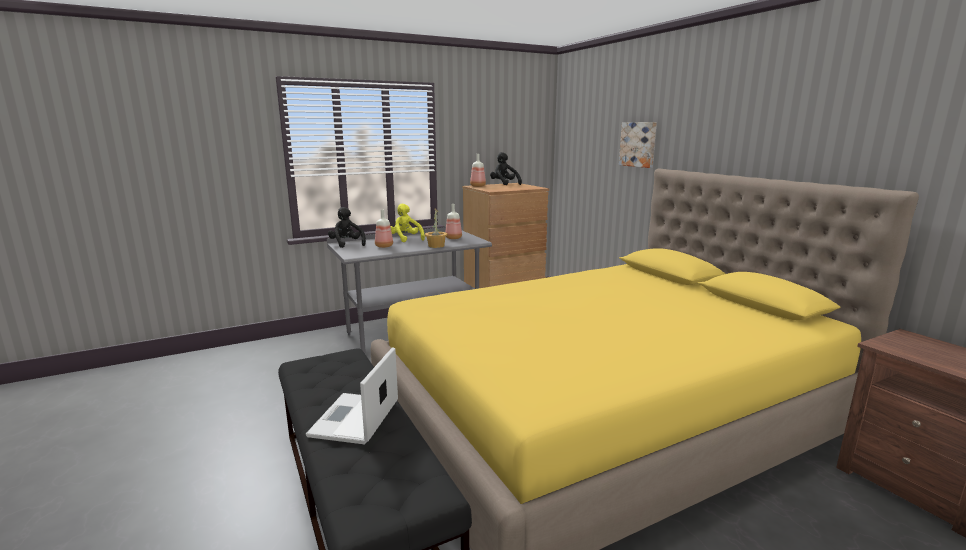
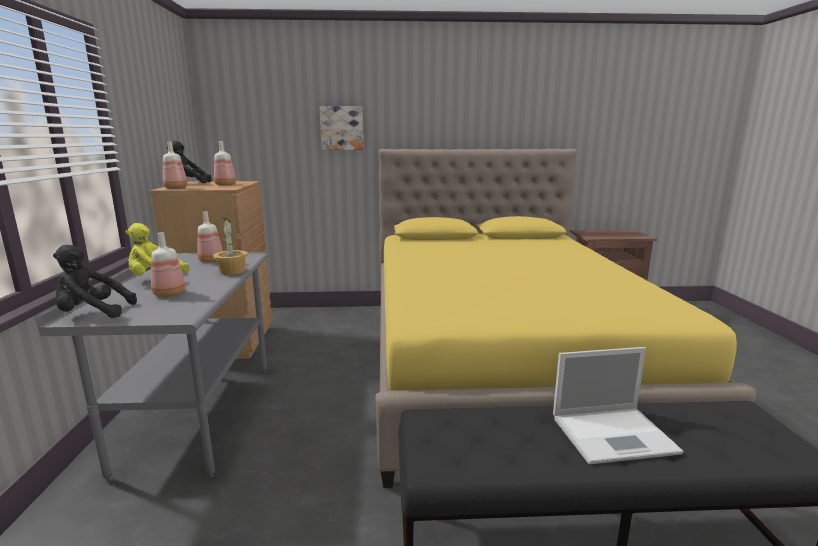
camera: 65 degrees left, 0 degrees up
(354, 419) = (615, 434): laptop -> laptop turned 45 degrees counterclockwise
(510, 188) = (225, 185): none -> bottle

